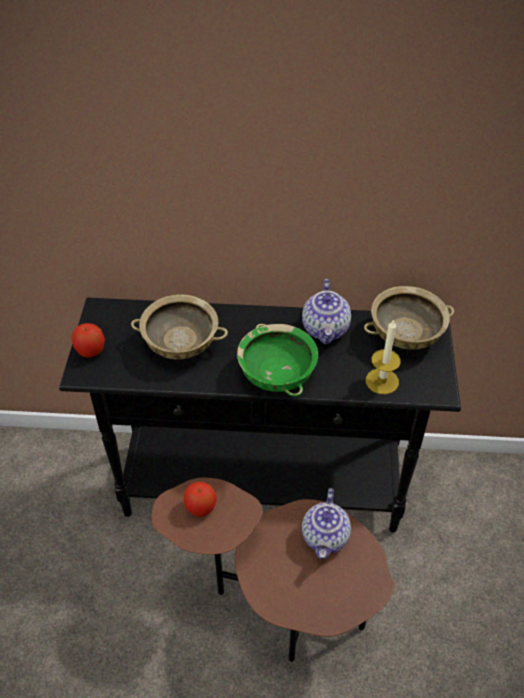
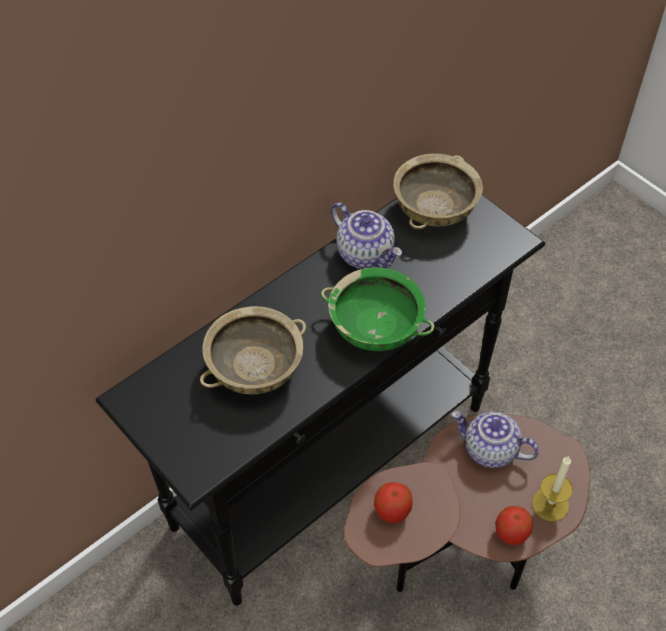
camera: 45 degrees left, 5 degrees up
(90, 351) = (176, 446): apple -> apple (511, 534)
(325, 537) = (489, 450): teapot -> teapot turned 150 degrees clockwise
(382, 381) = (465, 265): candle -> candle (550, 504)

